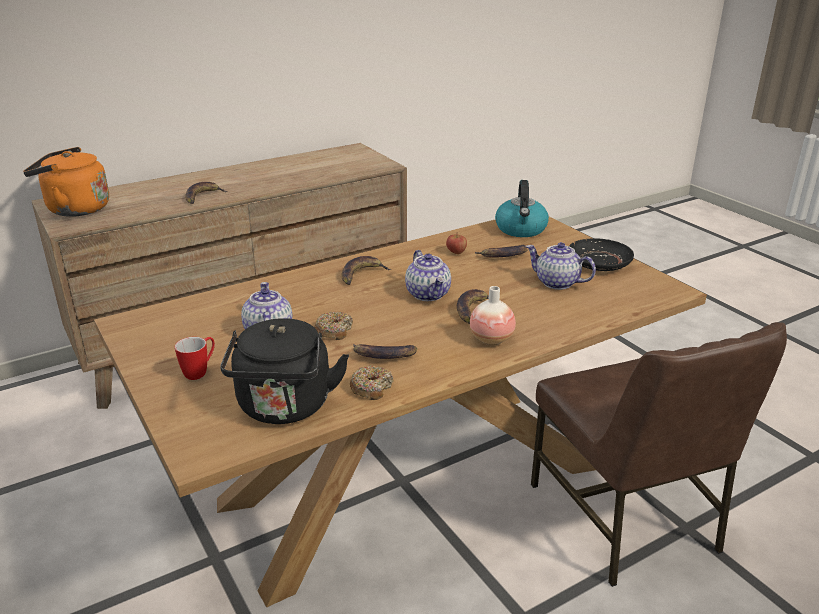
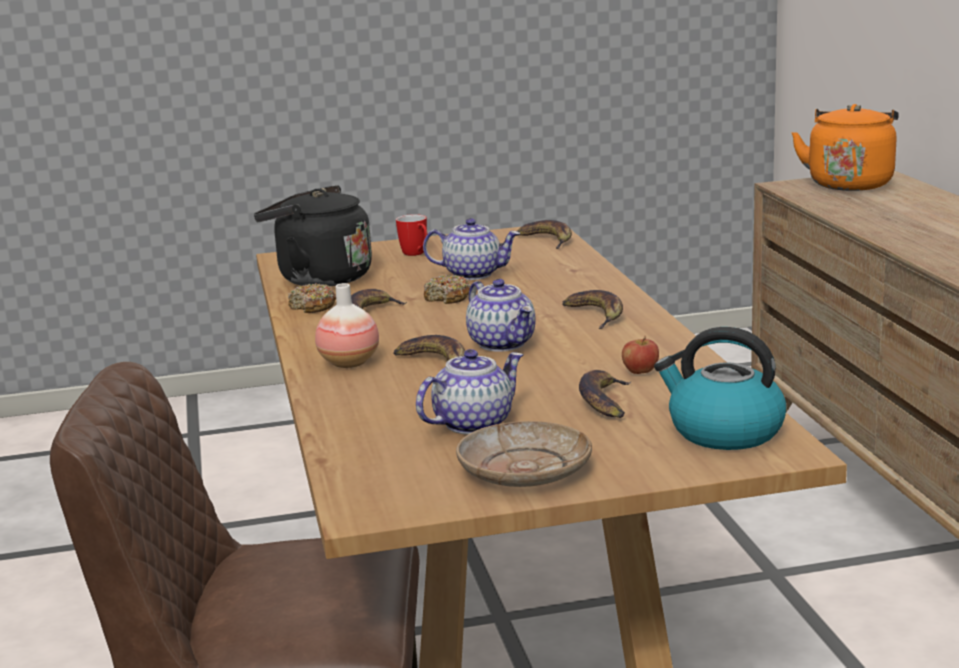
camera: 110 degrees right, 10 degrees down
(203, 196) = (892, 226): banana -> banana (547, 240)
(428, 294) = (503, 344): teapot -> teapot turned 120 degrees counterclockwise
(599, 263) = (524, 471): black plate -> beige plate

